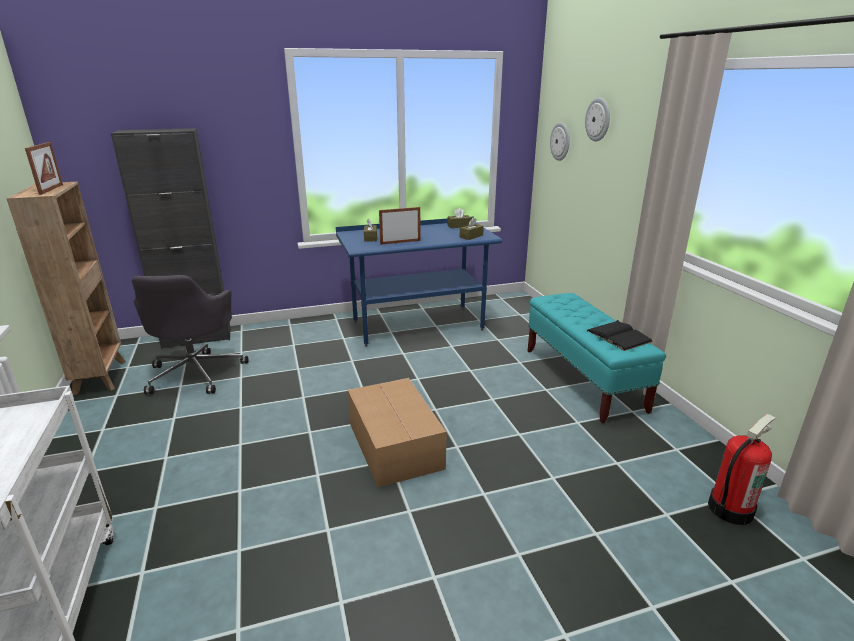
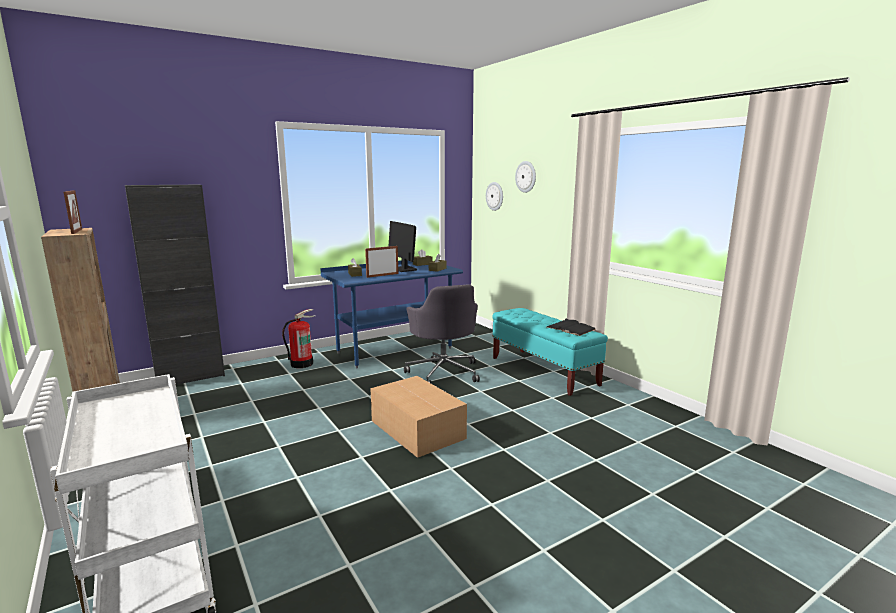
camera: 15 degrees left, 10 degrees down
(196, 372) = (205, 402): grey office chair -> grey office chair (443, 372)
(431, 233) = (404, 269): none -> monitor
(729, 508) = (677, 432): fire extinguisher -> fire extinguisher (301, 364)

